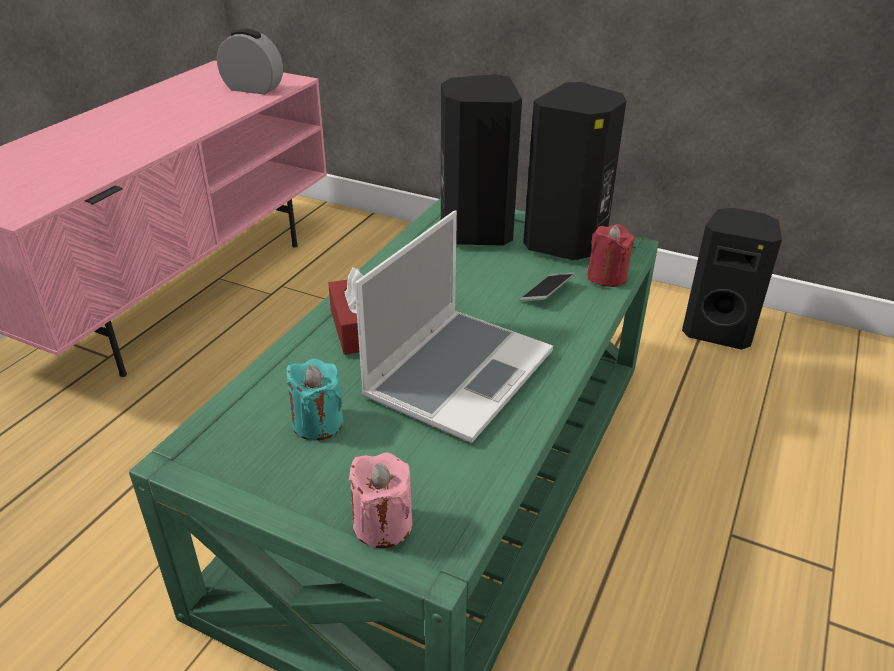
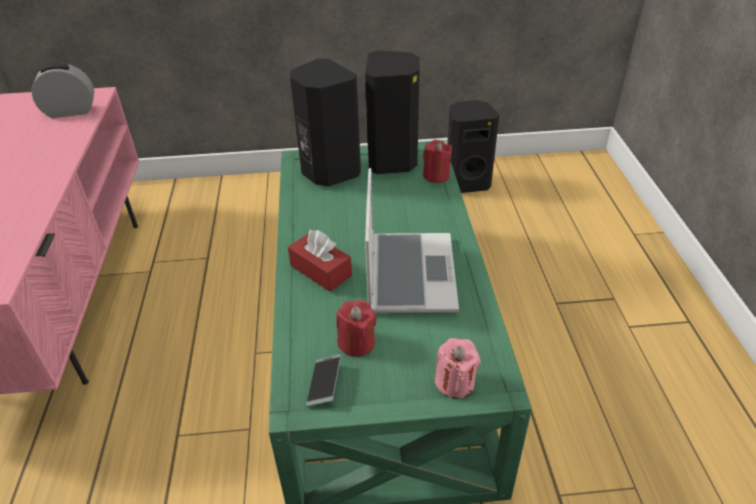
camera: 30 degrees left, 5 degrees up
(317, 423) = (357, 343): turquoise candle -> red candle
(547, 293) = (411, 199): phone -> phone (324, 384)

